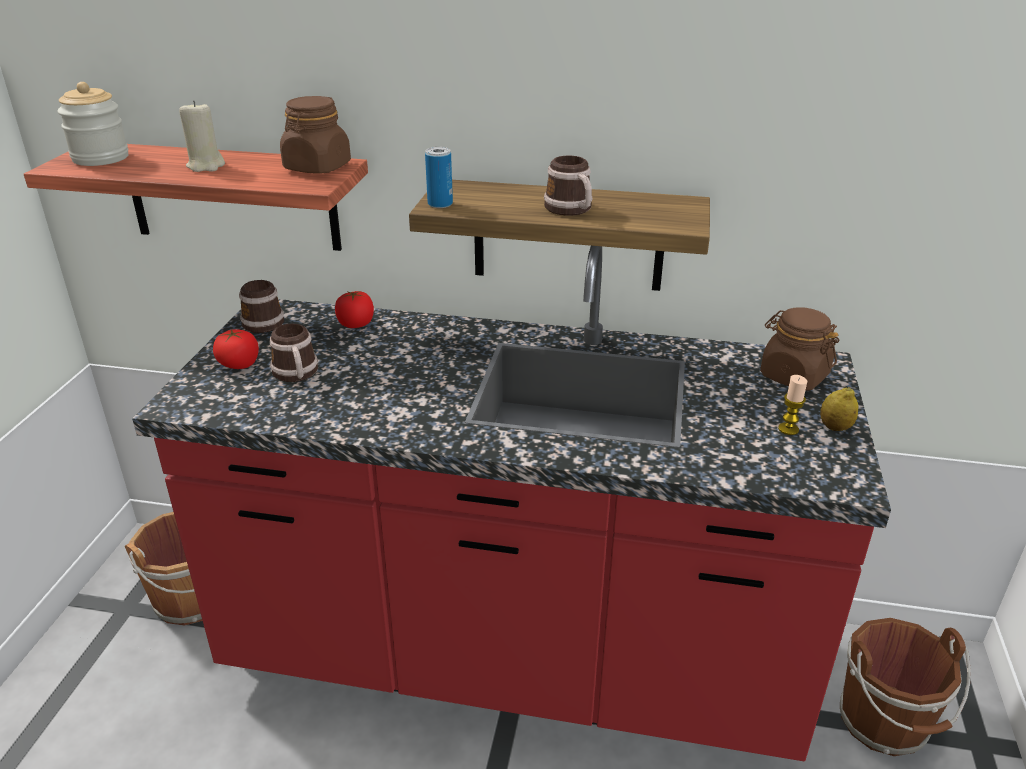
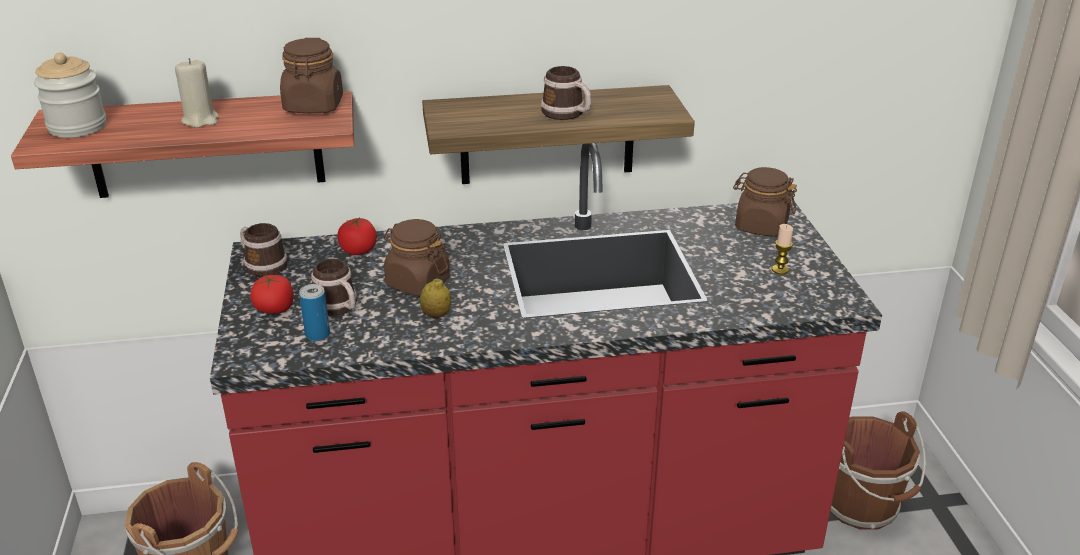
camera: 20 degrees left, 0 degrees up
(387, 365) = (417, 282): none -> brown jar
(440, 204) = (449, 125): can -> can (317, 334)
(835, 427) = (813, 261): lemon -> lemon (436, 315)

